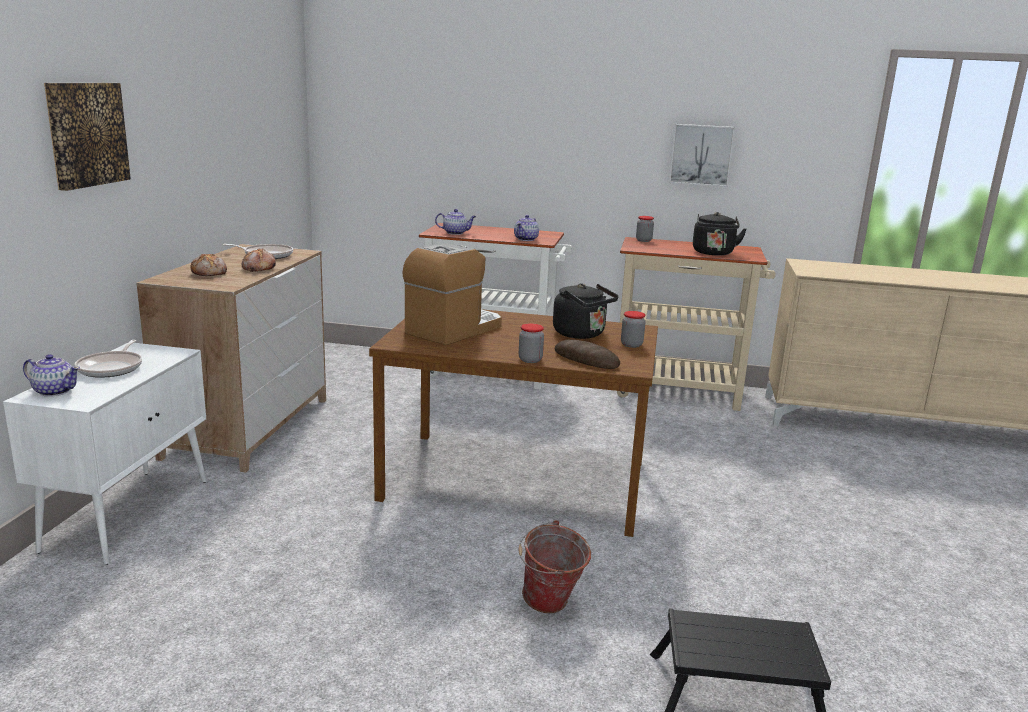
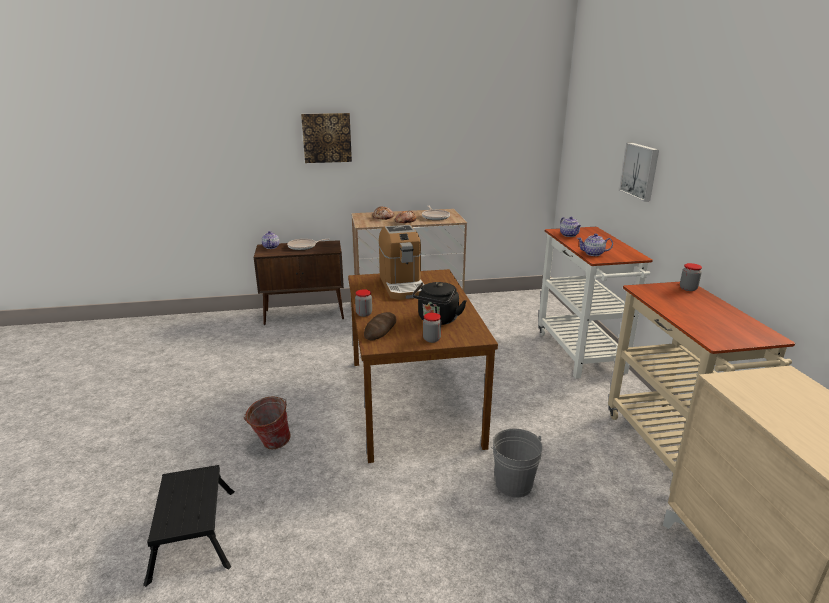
camera: 70 degrees right, 5 degrees up
(129, 513) = (305, 314): white cabinet -> brown cabinet
(454, 330) = (402, 286): coffee machine -> coffee machine turned 60 degrees clockwise
(701, 155) = (763, 214): picture -> picture (640, 171)
(703, 466) = (514, 484): none -> grey bucket
(713, 253) = (695, 321): black kettle -> none

